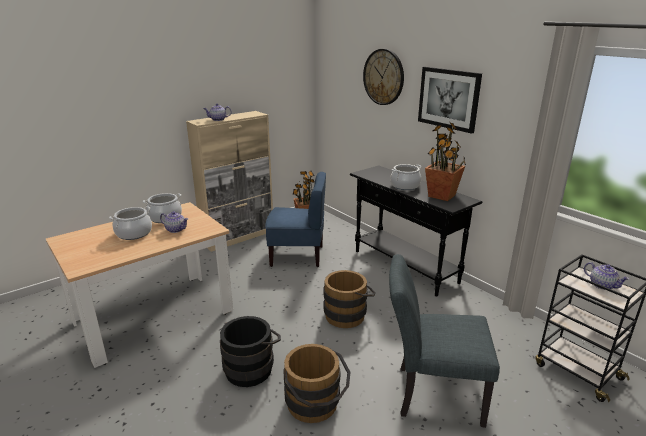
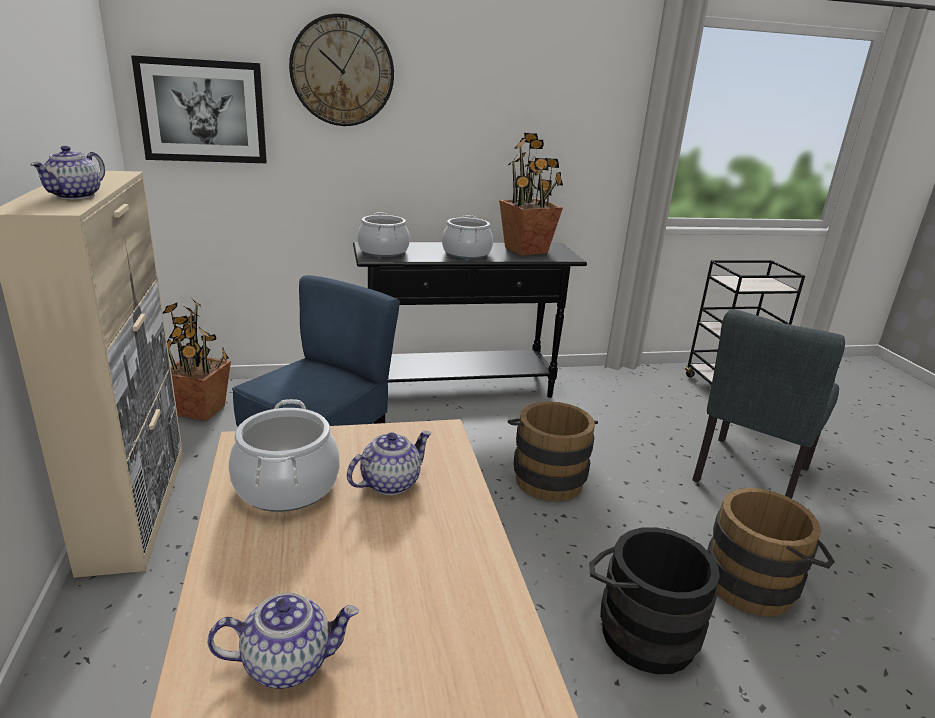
camera: 65 degrees left, 0 degrees up
(134, 233) = (342, 559): cooking pot -> cooking pot (383, 251)
(448, 98) = (490, 99): picture -> picture (203, 111)
(602, 285) = (751, 281): teapot -> teapot (288, 662)

